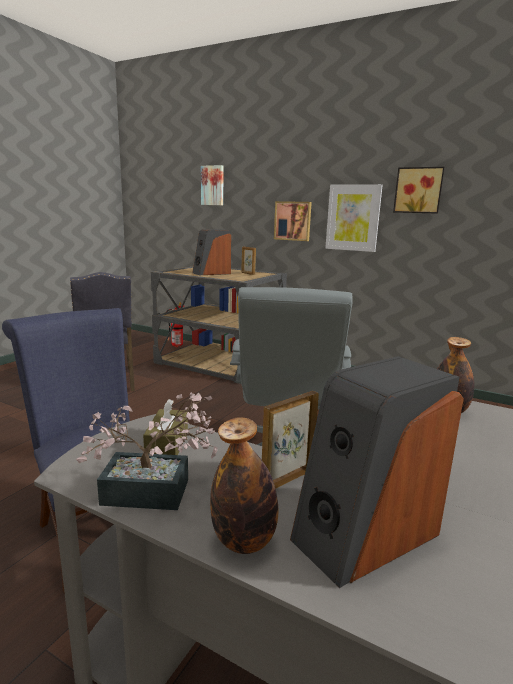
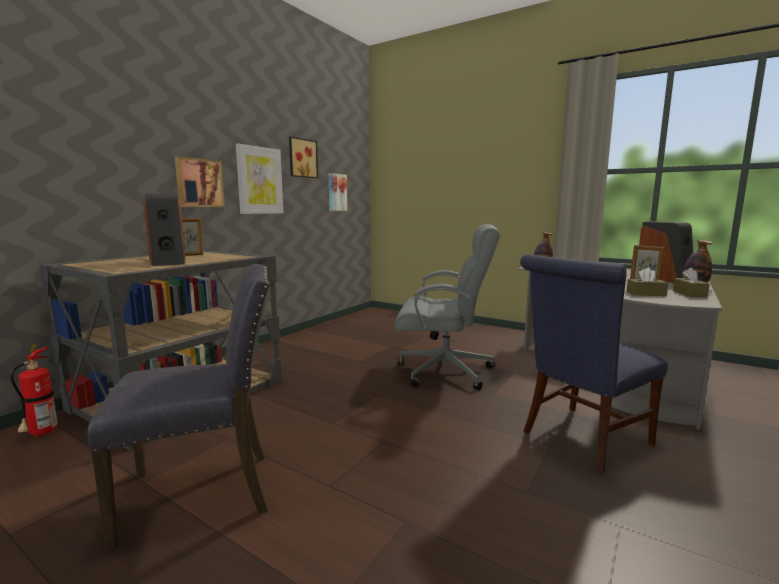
camera: 85 degrees left, 5 degrees down
(156, 493) = (689, 294): potted plant -> brown tissue box
(213, 185) = (45, 117): picture -> picture (336, 192)

